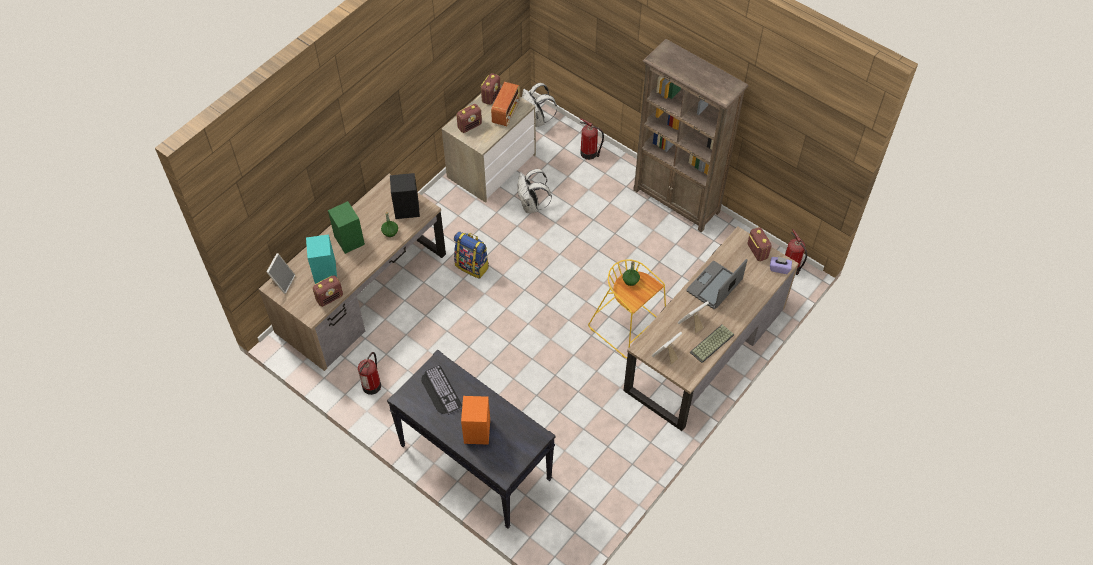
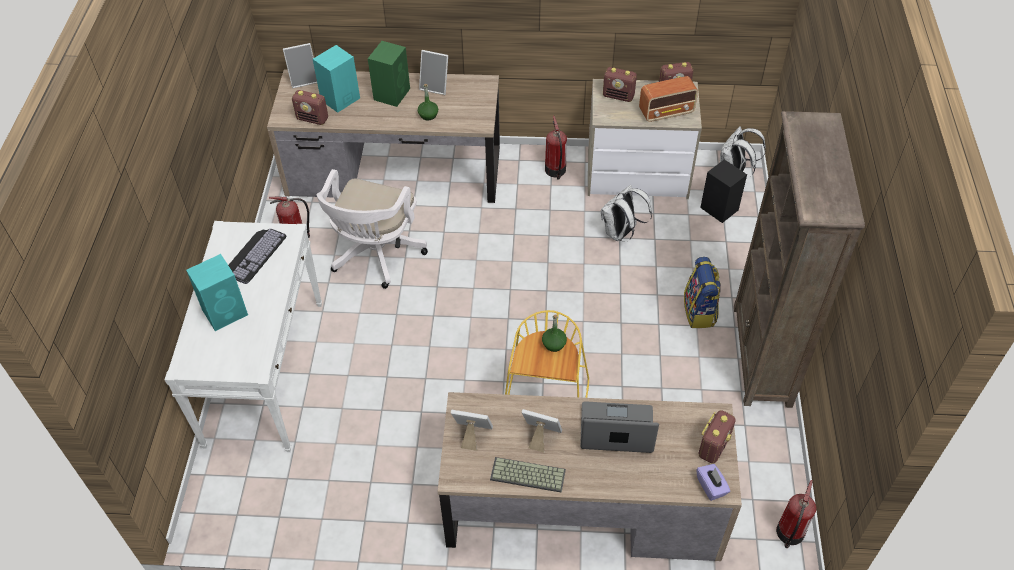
camera: 55 degrees right, 5 degrees down
(366, 212) = (435, 86): none -> picture frame
(407, 209) = (468, 111): black speaker -> black speaker (720, 209)
(430, 347) = (375, 255): none -> white office chair
(472, 266) = (501, 231): backpack -> backpack (699, 312)
(474, 462) = (265, 371): black console table -> white console table
(477, 430) = (226, 312): orange speaker -> turquoise speaker
(589, 153) = (740, 241): fire extinguisher -> fire extinguisher (555, 171)

